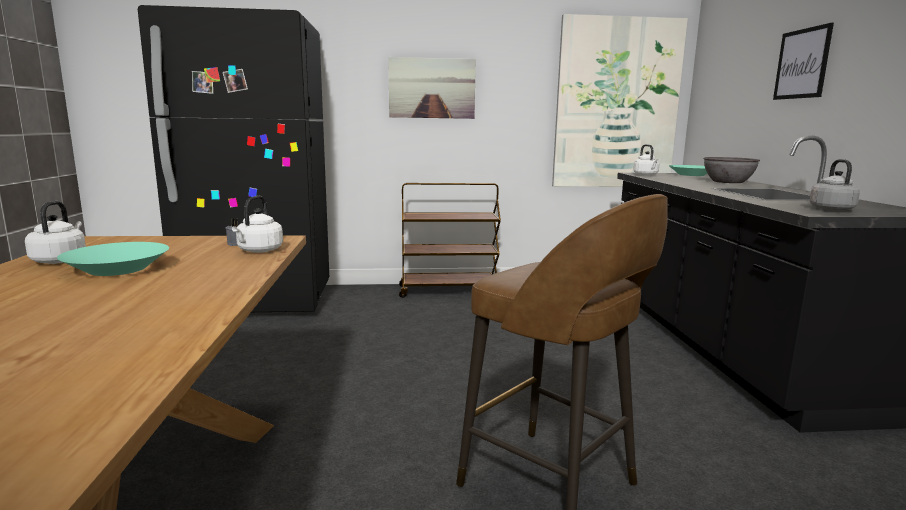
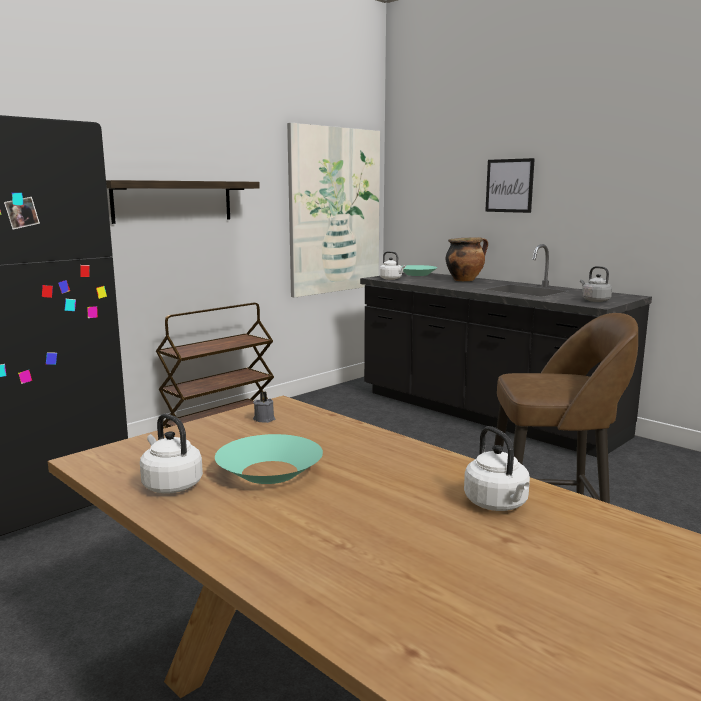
camera: 40 degrees left, 0 degrees up
(258, 251) = (311, 419): white kettle -> white kettle (497, 504)
(432, 88) = (173, 201): picture -> shelf
(728, 181) = (465, 280): grey bowl -> cooking pot

